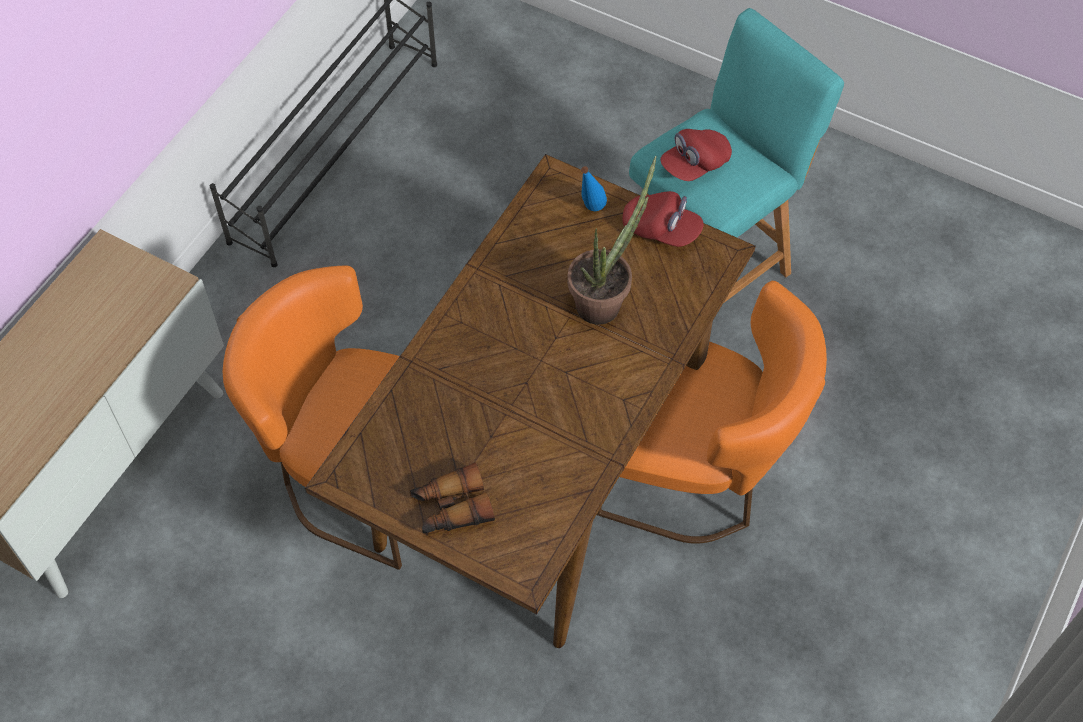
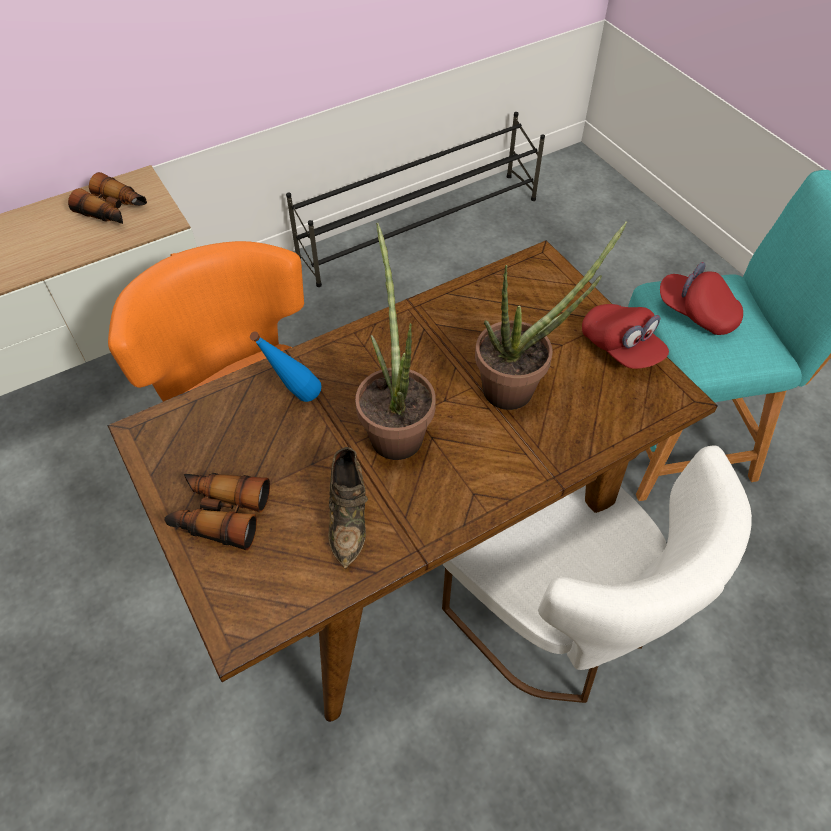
camera: 30 degrees right, 5 degrees down
(108, 295) = (114, 210): none -> binoculars
(533, 378) = (395, 428): none -> potted plant
(546, 461) = (348, 516): none -> brown shoe
(590, 213) = (556, 304): blue bottle -> blue bottle (294, 400)
(694, 164) = (696, 313): red cap -> red cap turned 45 degrees clockwise
(695, 475) = (560, 622): orange chair -> white chair

